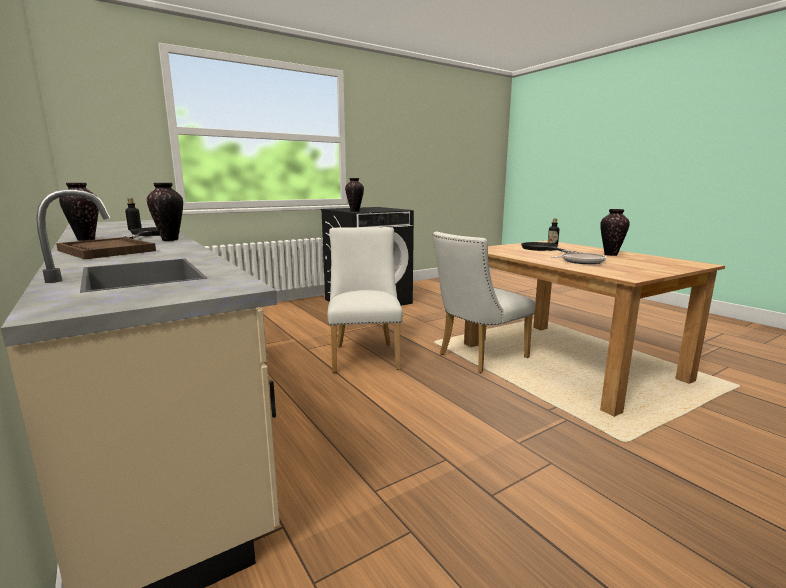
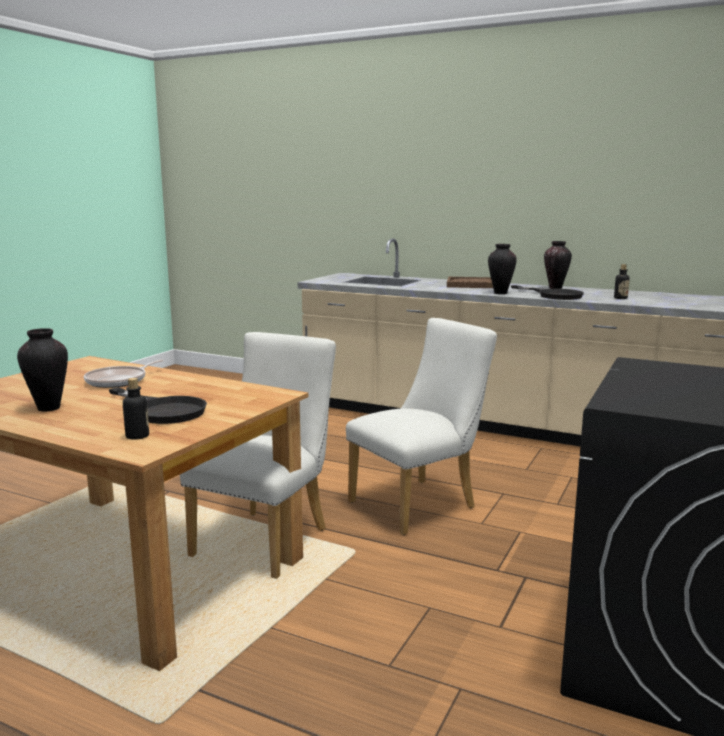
camera: 150 degrees right, 0 degrees up
(355, 211) = (646, 365): vase -> none
(365, 355) = (420, 503): white chair -> white chair turned 90 degrees counterclockwise

